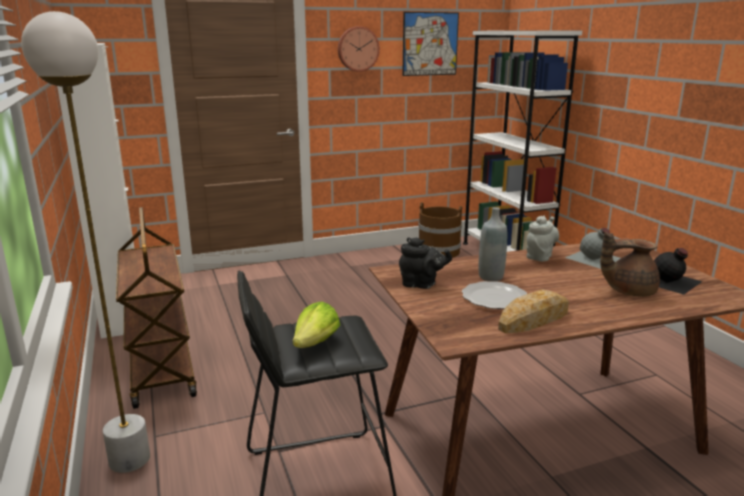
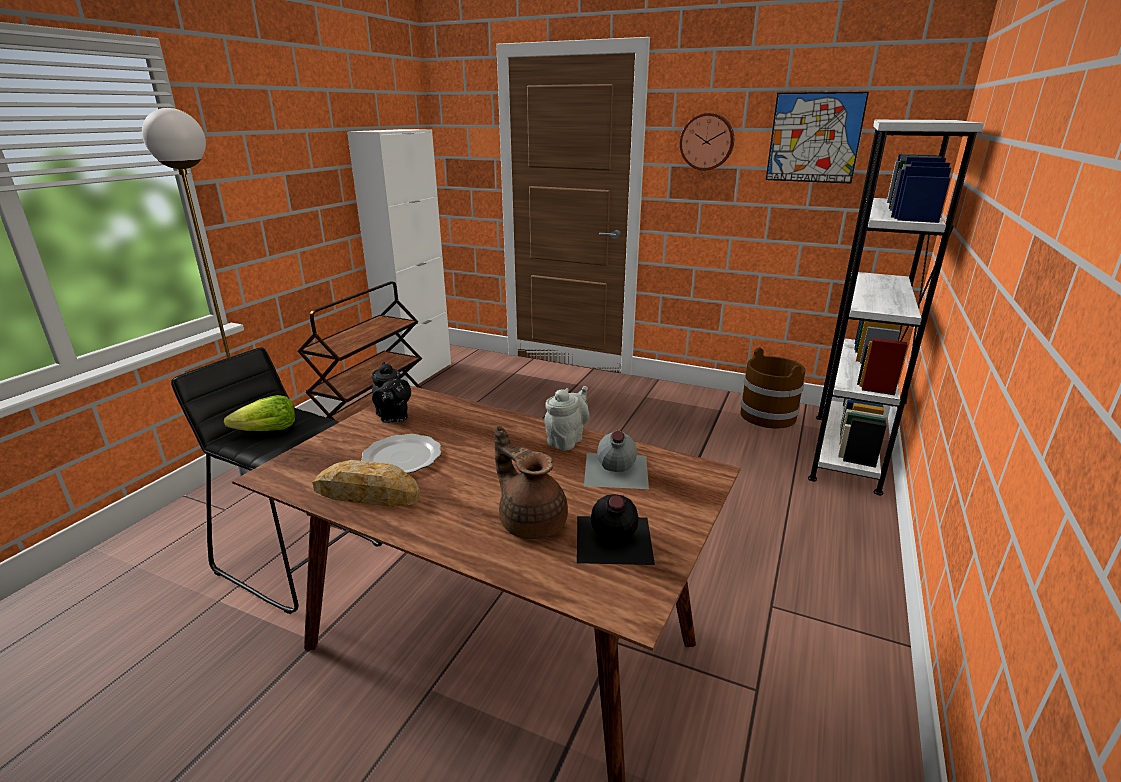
camera: 45 degrees right, 5 degrees up
(490, 277) = (460, 437): grey bottle -> none
(540, 256) = (567, 440): grey teapot -> grey teapot turned 45 degrees counterclockwise

